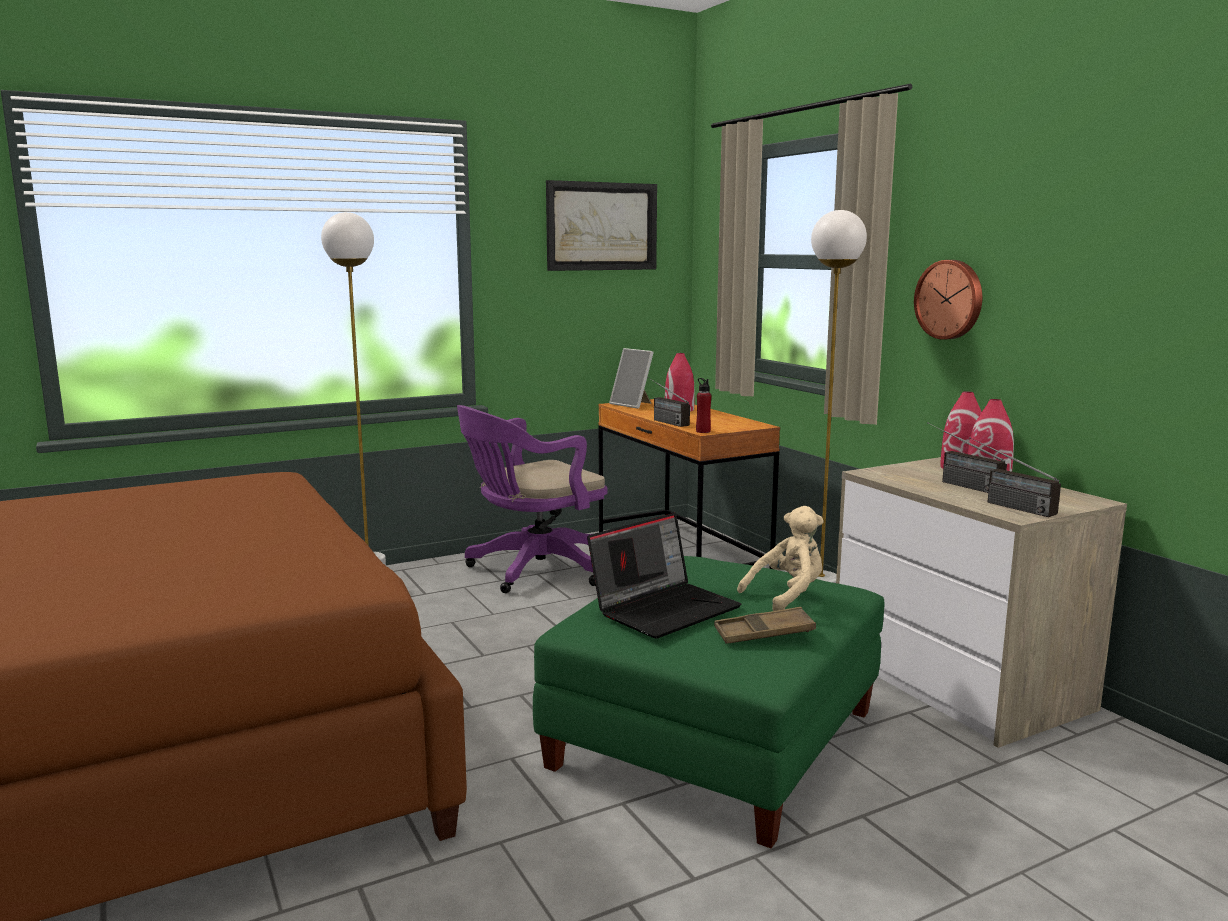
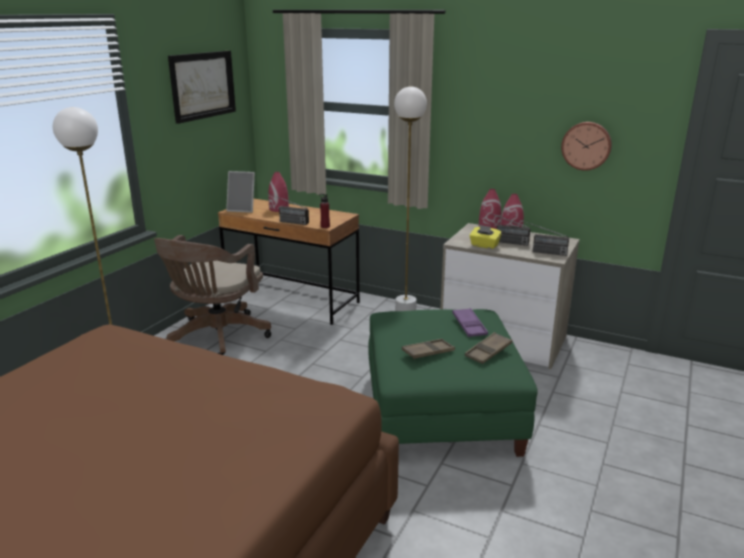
camera: 35 degrees left, 10 degrees up
(533, 570) = (216, 338): purple office chair -> brown office chair
(665, 608) = (428, 352): laptop -> brown tray
(787, 596) = (469, 326): beige plush toy -> purple tray
(910, 483) = (484, 245): none -> yellow tissue box
(950, 299) = (469, 136): wall clock -> wall clock (586, 145)

